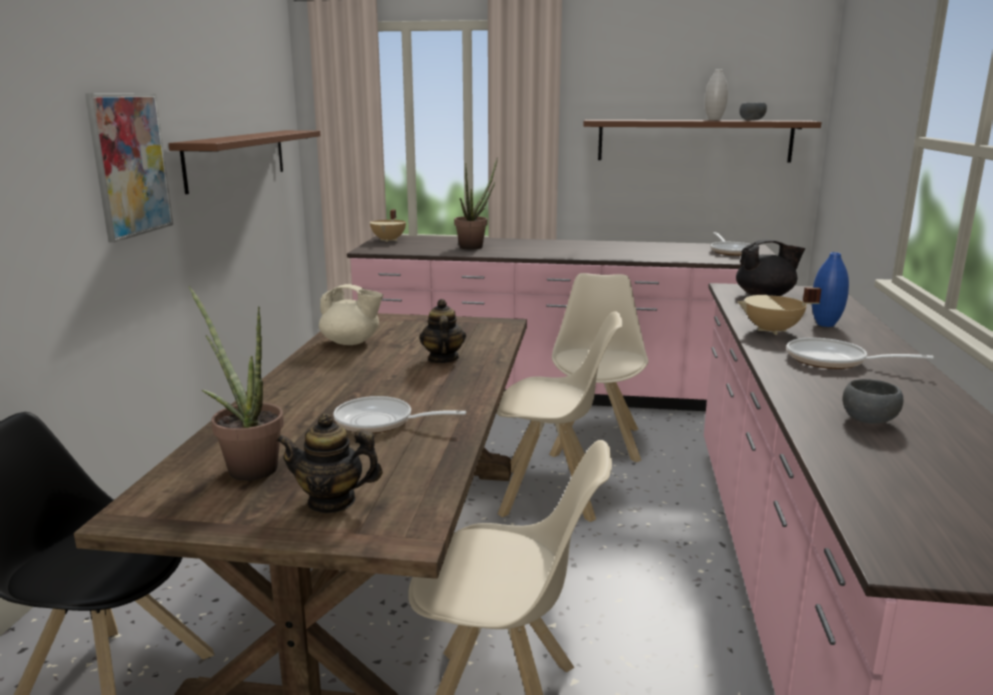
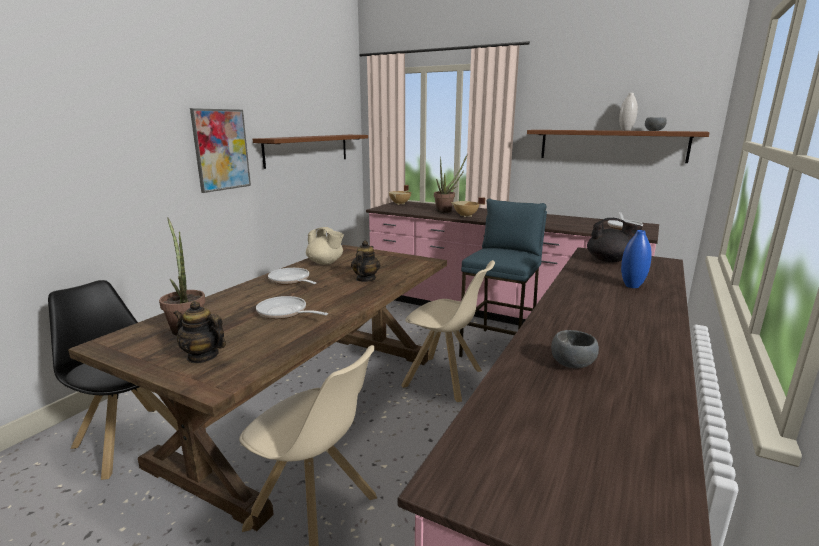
camera: 20 degrees right, 0 degrees up
(596, 440) = (499, 348): beige chair -> blue stool
(772, 331) = (581, 286): beige cooking pot -> beige cooking pot (465, 216)
(833, 361) = (602, 314): frying pan -> frying pan (291, 280)

